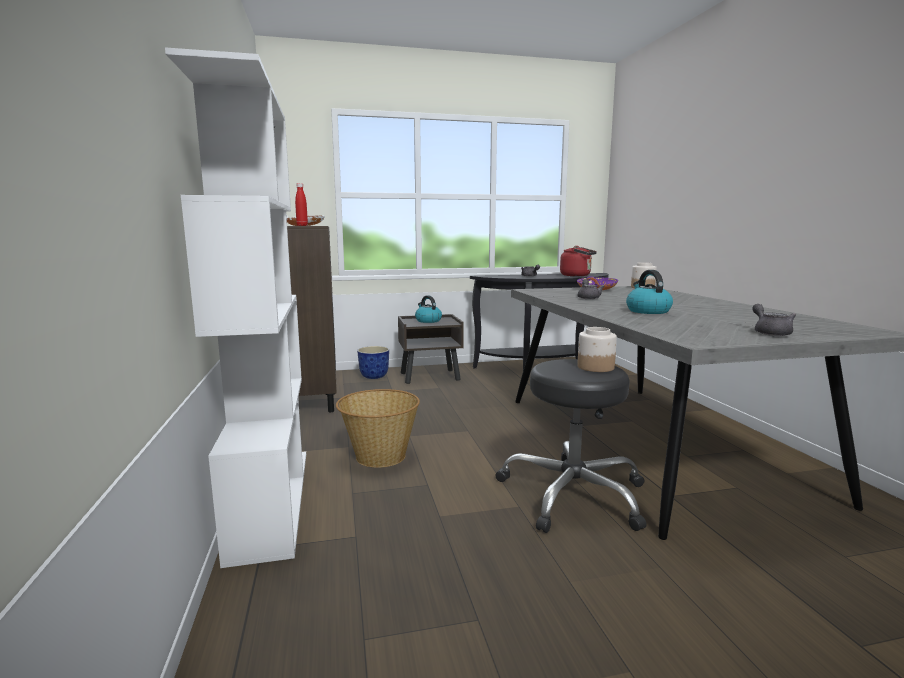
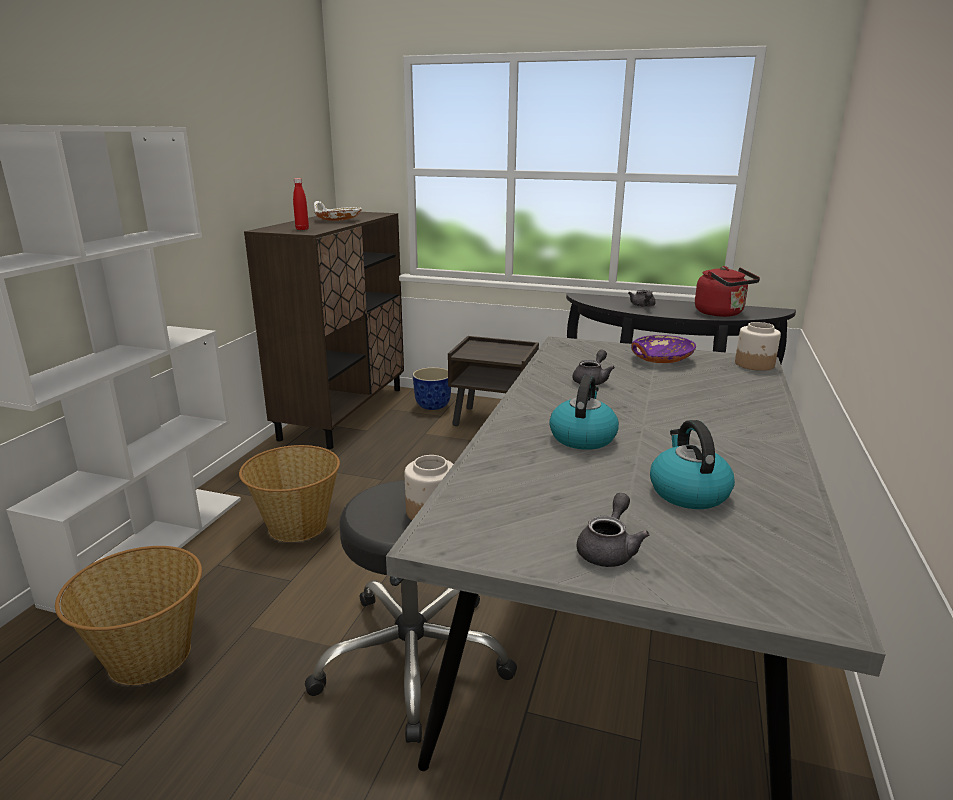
camera: 30 degrees right, 10 degrees up
(388, 558) = (148, 656): none -> basket
(428, 321) = (493, 349): kettle -> kettle (687, 492)

